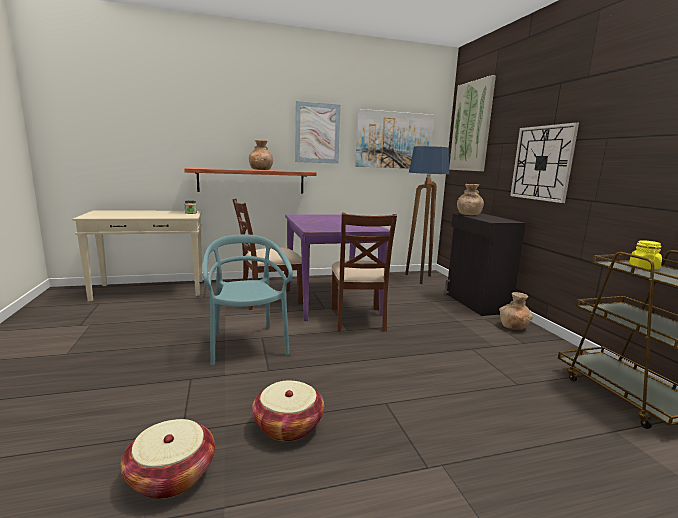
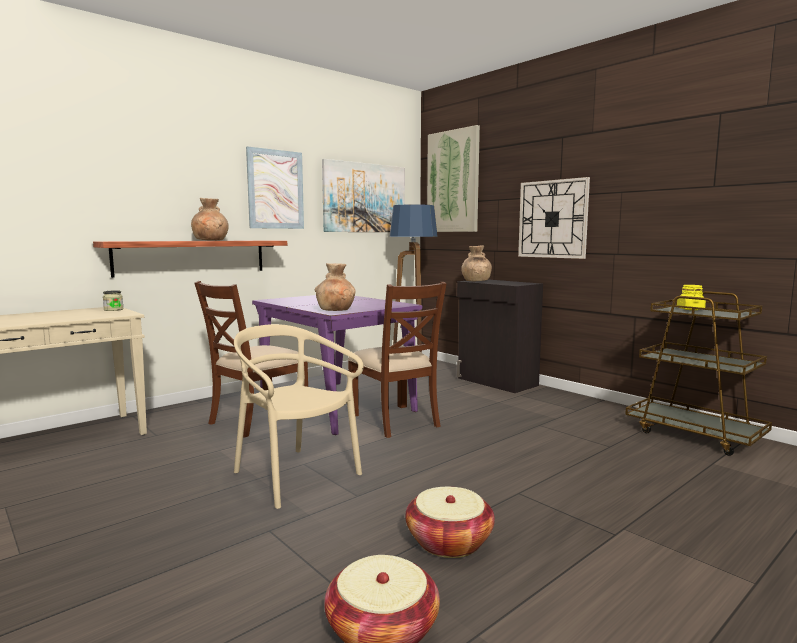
camera: 25 degrees left, 5 degrees down
(247, 344) = (294, 476): turquoise chair -> beige chair
(513, 327) = (553, 397): brown vase -> brown vase (336, 310)

